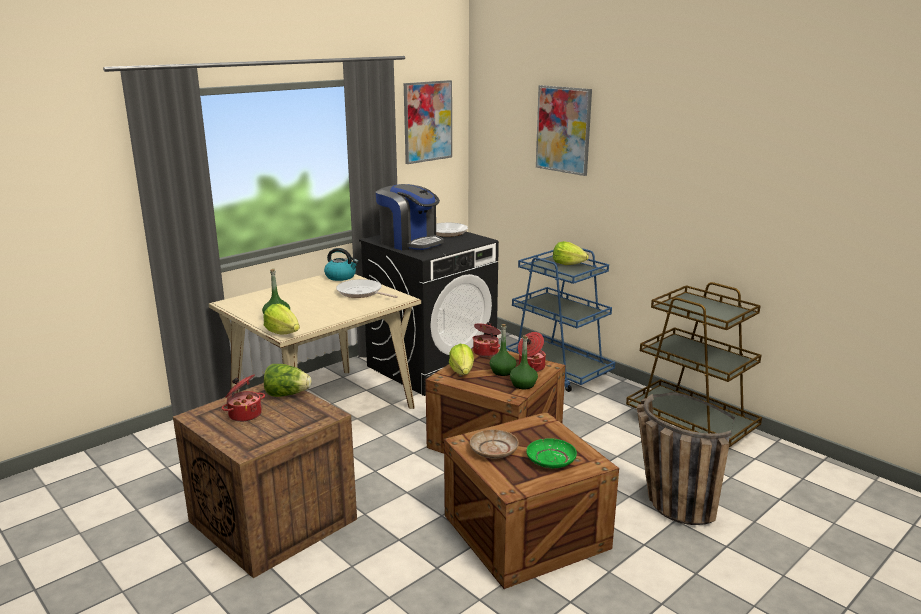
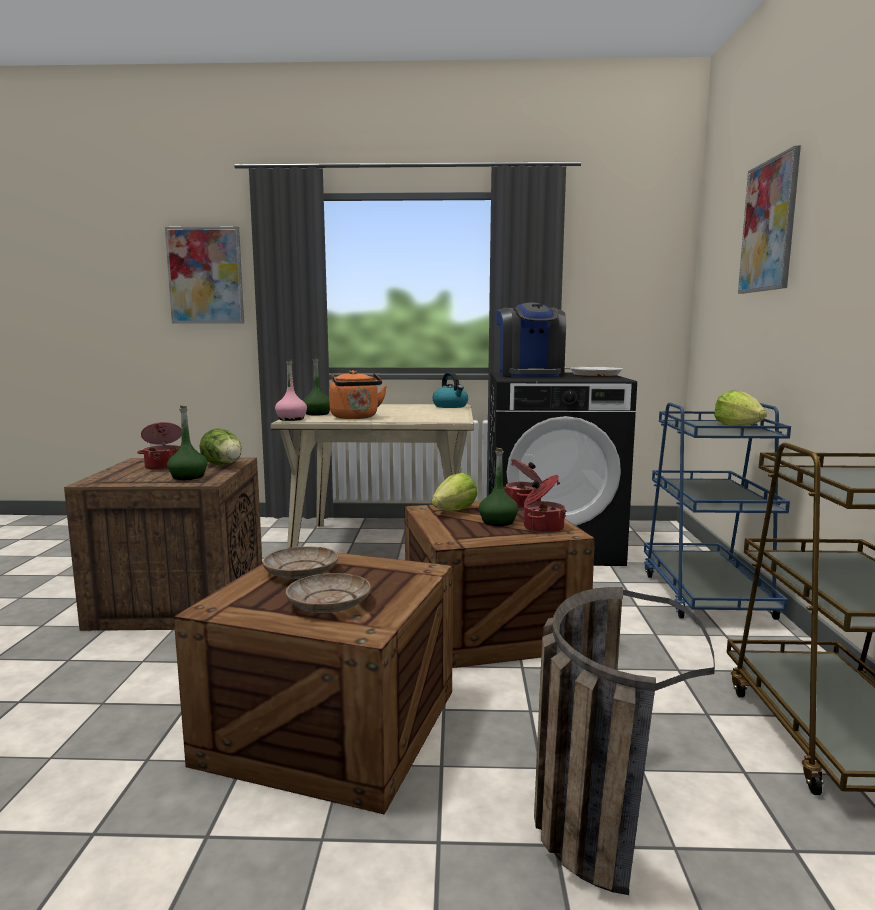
camera: 45 degrees right, 10 degrees down
(283, 332) = (291, 419): lettuce -> pink bottle
(324, 315) = (355, 417): none -> orange kettle
(361, 293) = (433, 414): frying pan -> none
(427, 121) = (624, 250): picture -> picture (205, 276)
(523, 384) = (491, 537): green bottle -> green bottle (188, 477)
(550, 460) = (328, 603): green plate -> beige plate

